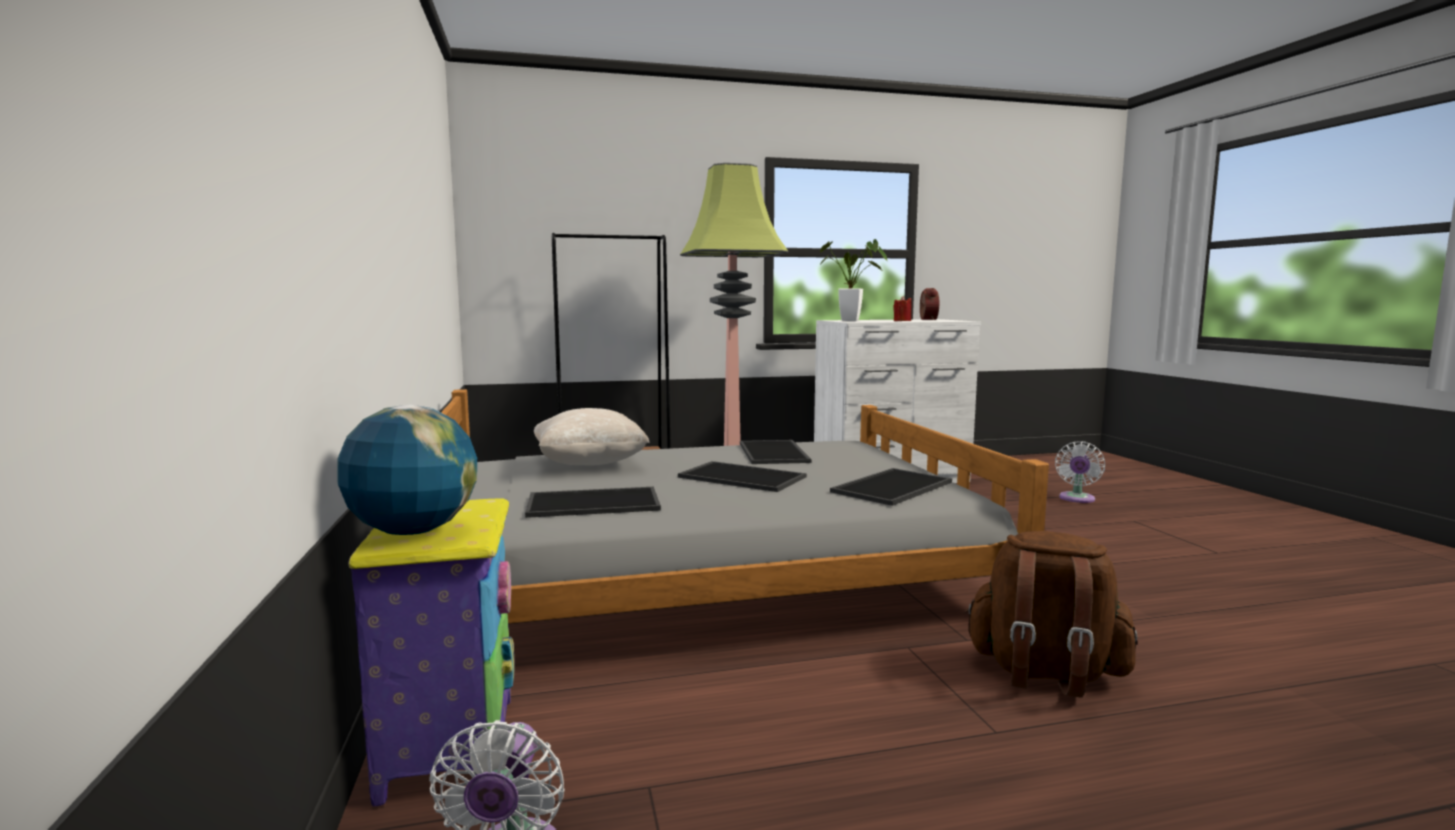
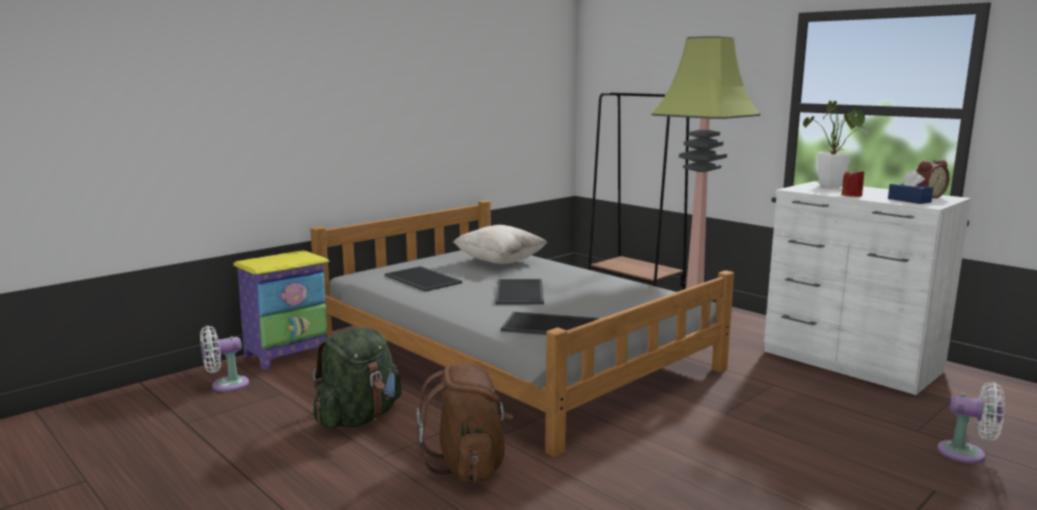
camera: 60 degrees right, 5 degrees up
(413, 531) = (266, 259): globe -> none
(775, 453) = (602, 287): tray -> none
(838, 723) = (358, 418): none -> green backpack
(938, 320) = (909, 200): none -> blue tissue box
(1076, 499) = (967, 454): white fan -> white fan turned 150 degrees counterclockwise

